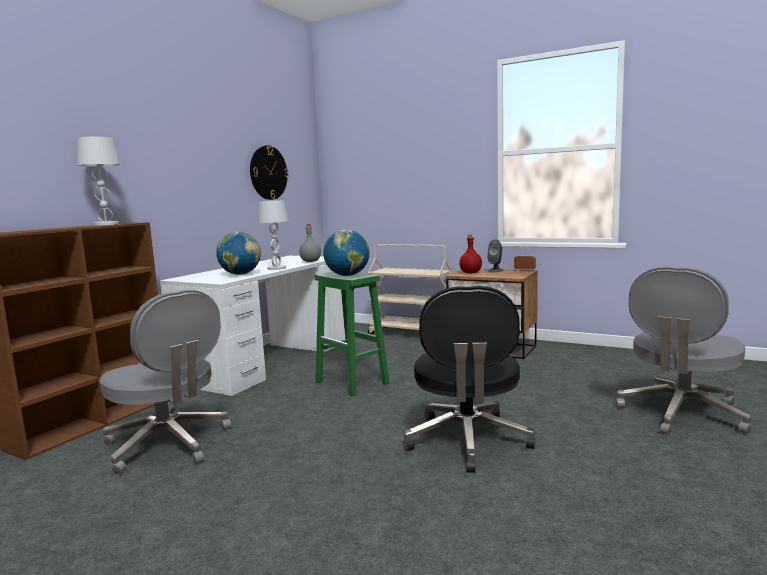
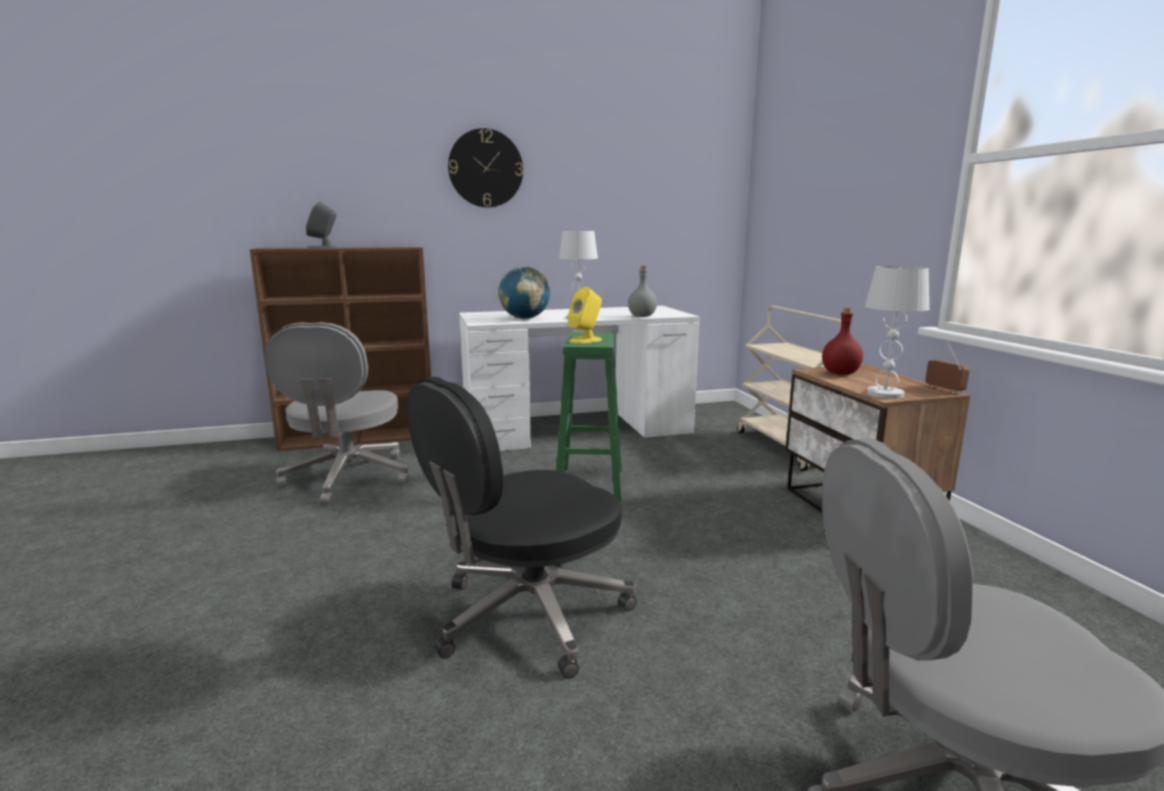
camera: 45 degrees right, 5 degrees up
(106, 224) = (384, 247): white table lamp -> white table lamp (884, 394)
(268, 172) = (645, 195): wall clock -> wall clock (485, 168)
(347, 275) = (585, 340): globe -> yellow speaker
(495, 270) = (893, 378): grey speaker -> grey speaker (323, 247)

